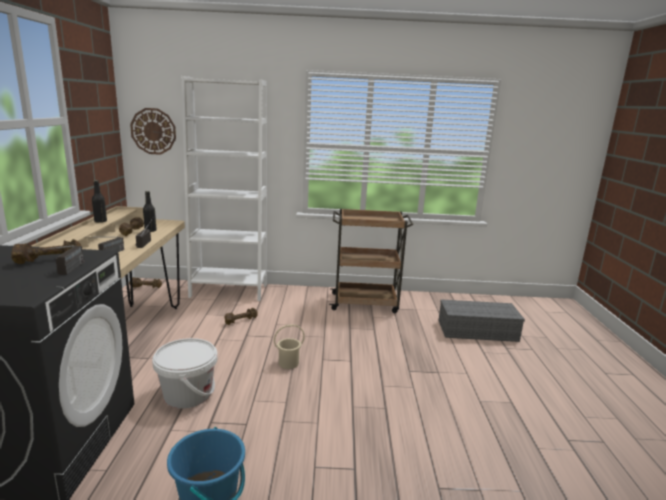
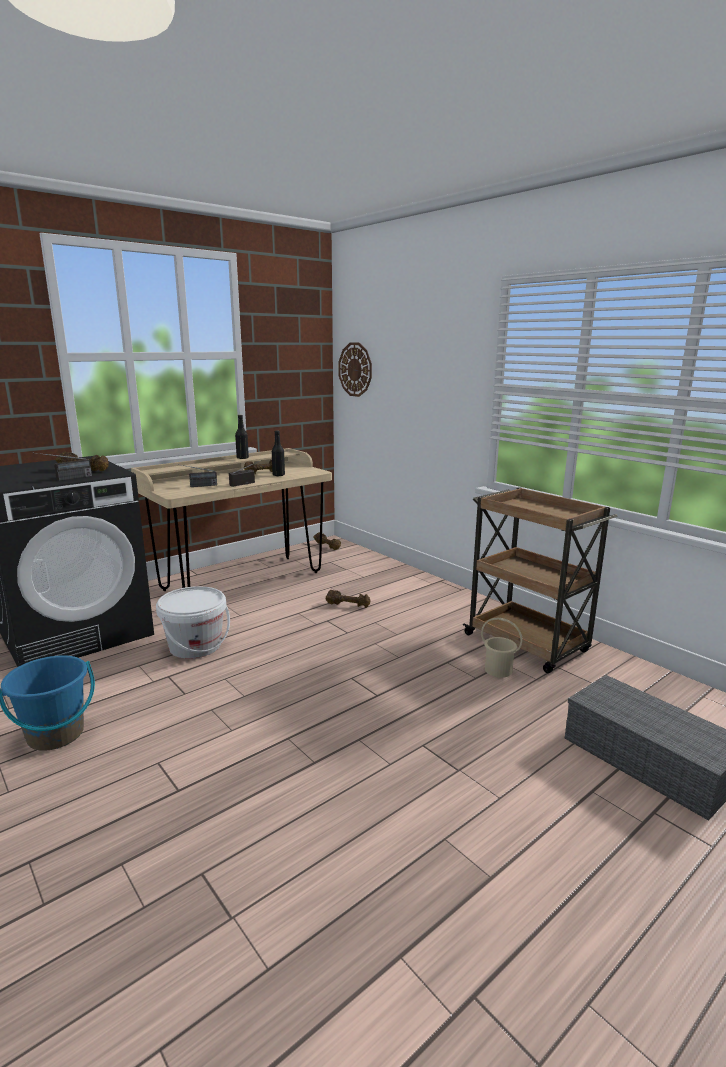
camera: 50 degrees right, 0 degrees up
(229, 291) = (391, 573): white bookcase -> none
(289, 363) = (313, 664): beige bucket -> beige bucket (498, 670)

